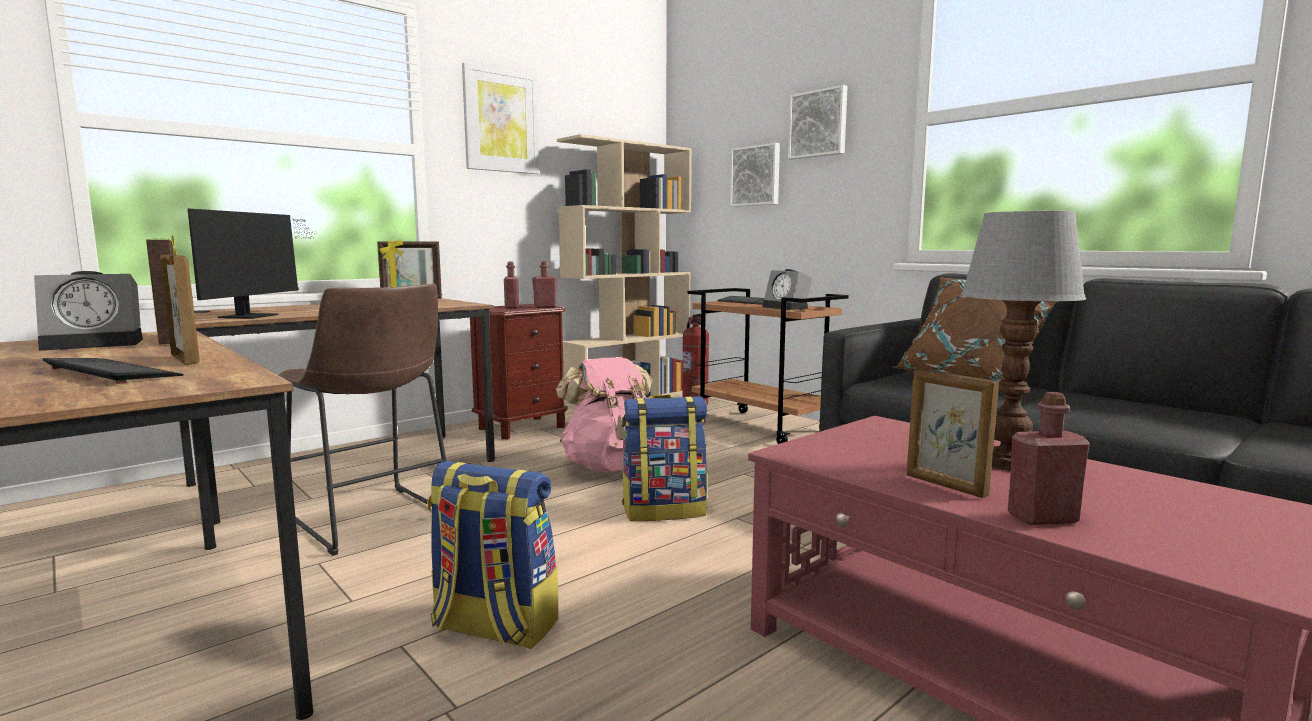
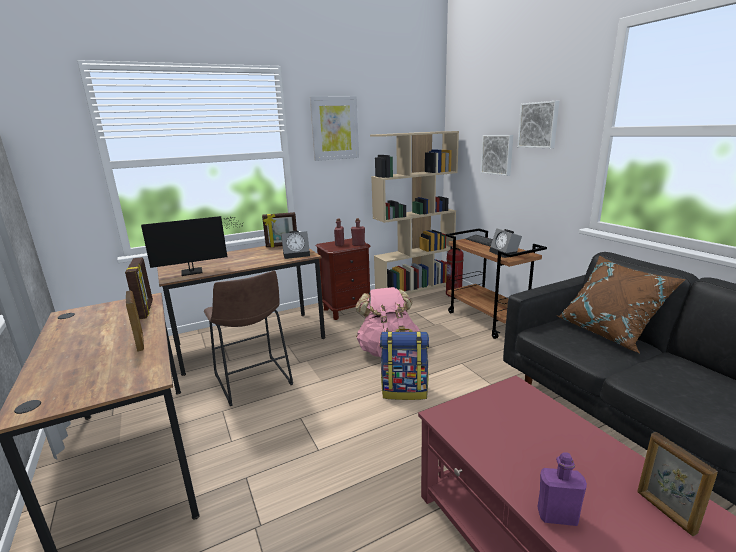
camera: 15 degrees right, 10 degrees up
(98, 344) = (113, 314): alarm clock -> alarm clock (297, 254)
(111, 372) = (104, 359): keyboard -> none
(255, 315) = (195, 271): monitor -> monitor turned 45 degrees clockwise
(493, 627) = (291, 472): backpack -> none
(945, 485) = (516, 468): picture frame -> picture frame (665, 512)
(1005, 463) = (570, 446): table lamp -> none
(1042, 518) = (557, 516): red bottle -> purple bottle

